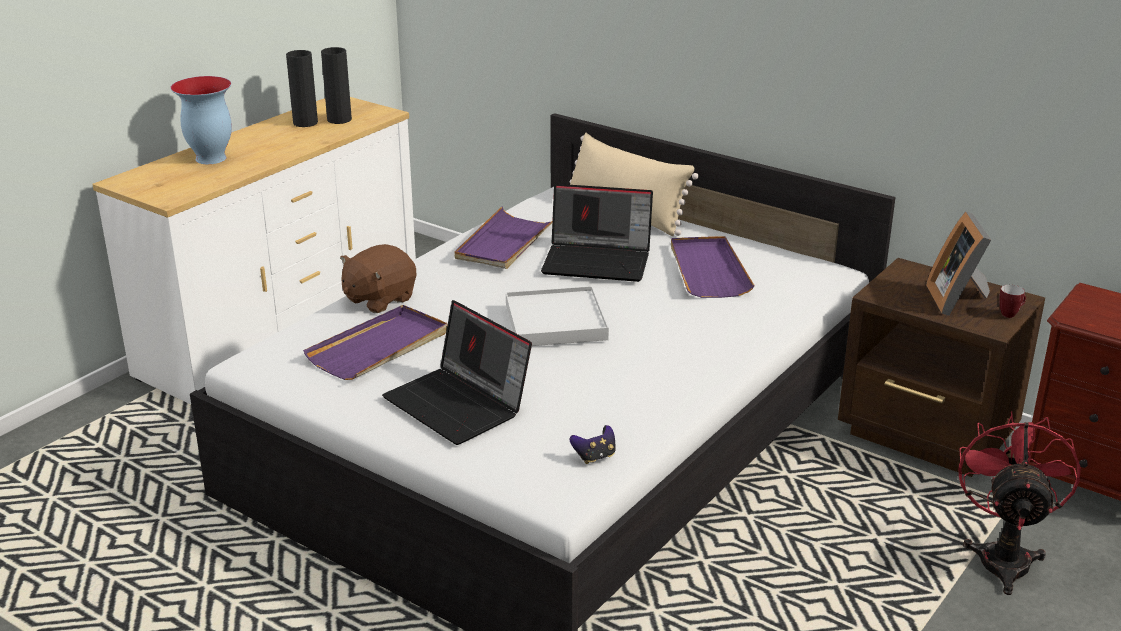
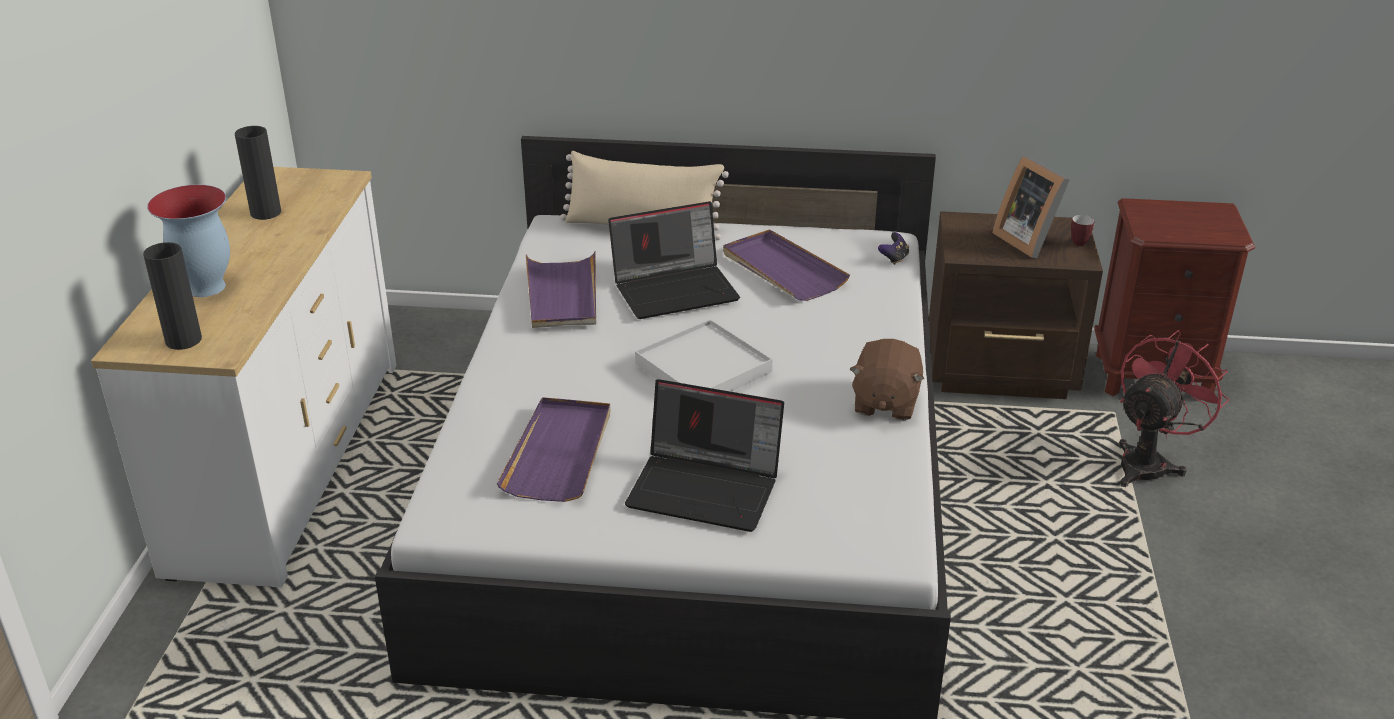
camera: 30 degrees left, 5 degrees up
(339, 119) = (302, 199): black vase -> black vase (183, 340)
(379, 299) = (497, 398): brown plush toy -> brown plush toy (884, 403)
(595, 457) = (884, 497): game controller -> game controller (894, 259)
(1003, 556) = (1148, 462): red fan -> red fan turned 60 degrees clockwise

